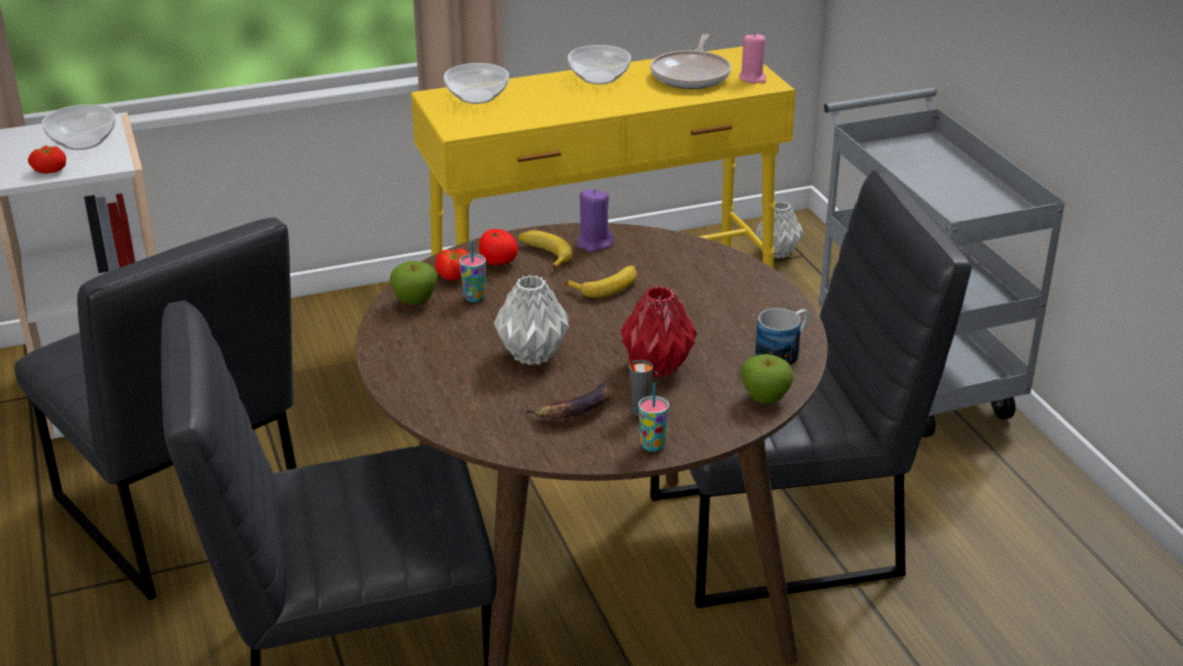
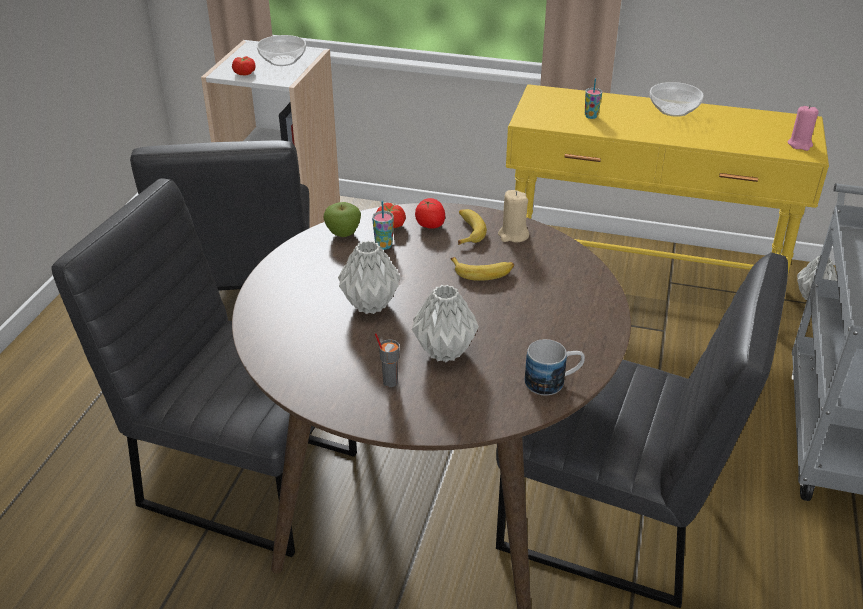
camera: 35 degrees right, 5 degrees up
(476, 96) = (567, 99): bowl -> none
(573, 410) = (347, 359): banana -> none
(594, 243) = (513, 235): purple candle -> beige candle
(652, 445) = (367, 413): cup -> cup (591, 116)
(656, 367) = (443, 351): red vase -> grey vase
(691, 75) = (751, 128): frying pan -> none
(765, 398) = (494, 414): apple -> none

